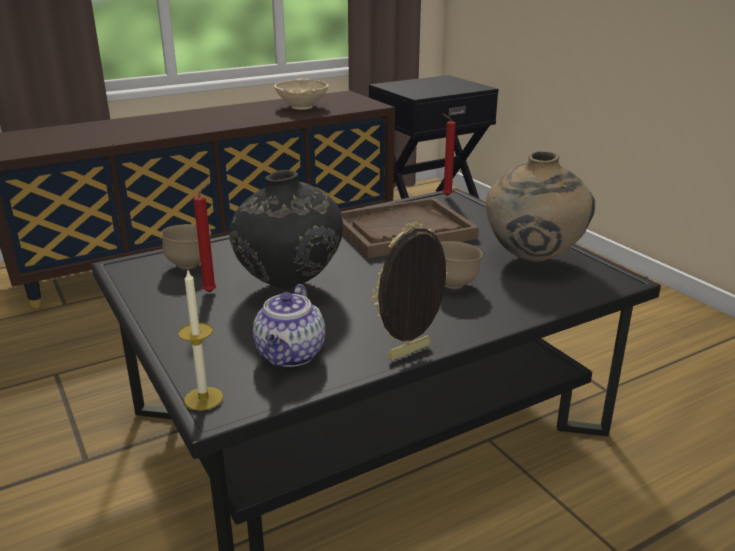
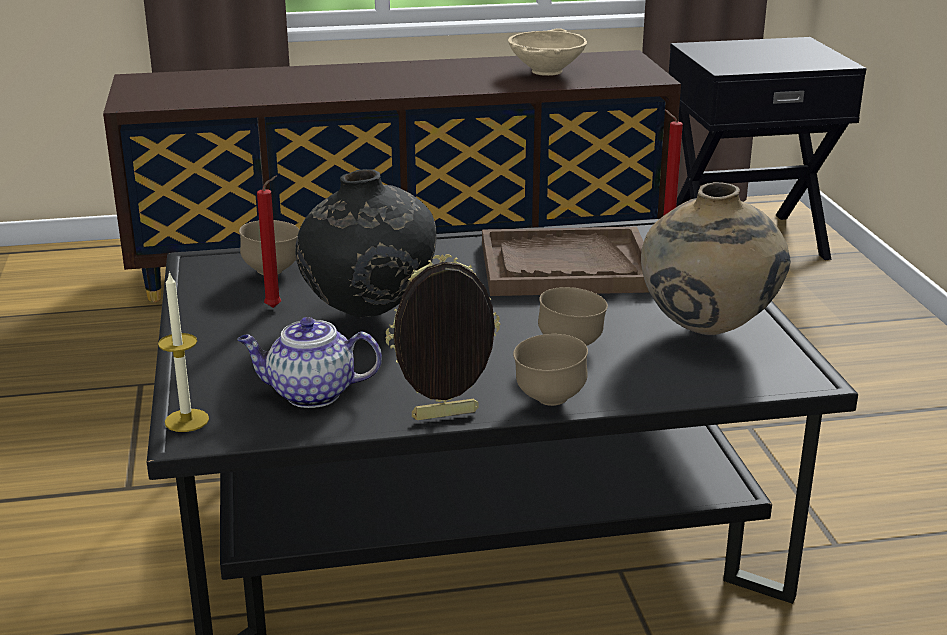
camera: 20 degrees right, 0 degrees up
(291, 355) = (310, 394): teapot -> teapot turned 60 degrees clockwise
(474, 326) = (549, 400): none -> brown bowl

